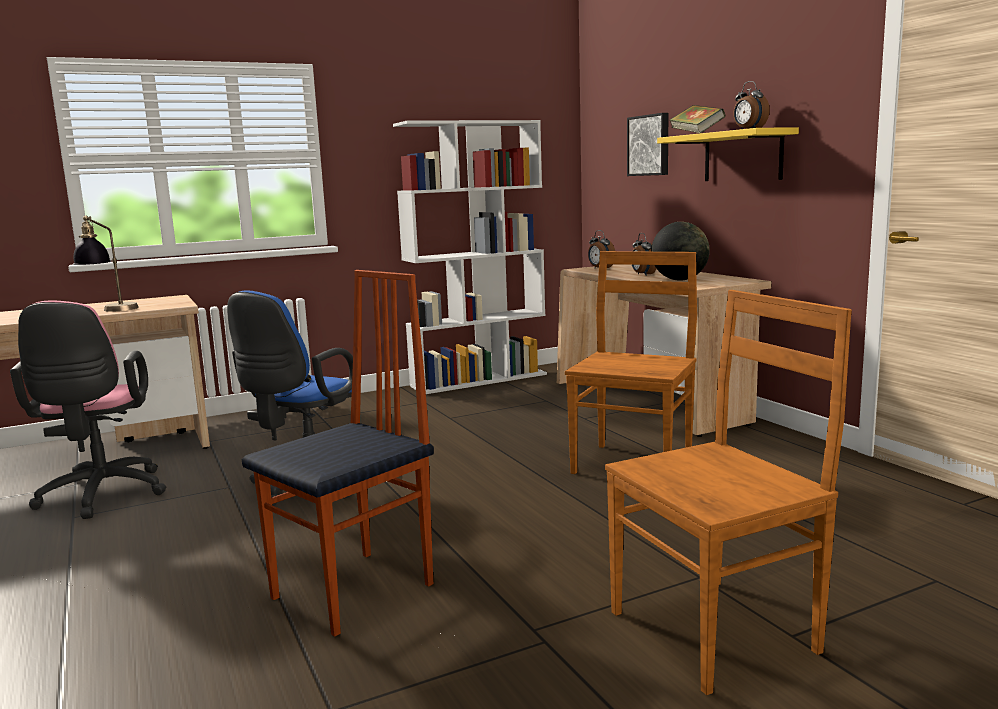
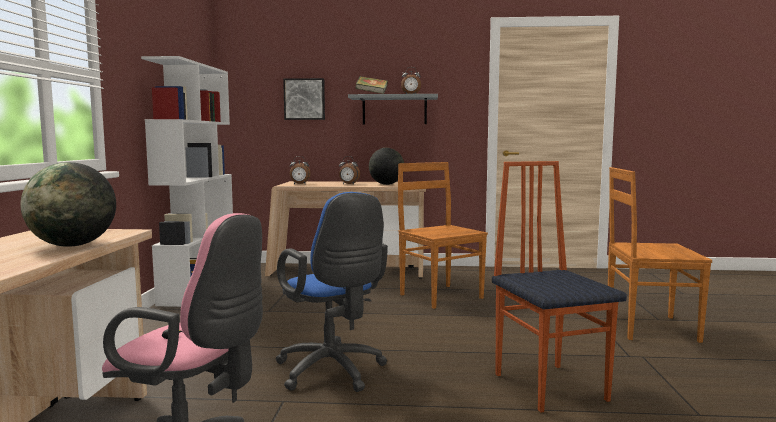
camera: 60 degrees left, 5 degrees down
(110, 311) = (73, 245): table lamp -> globe
(717, 630) = (648, 327): brown chair -> brown chair turned 90 degrees counterclockwise
(742, 156) = (394, 110): yellow shelf -> grey shelf

